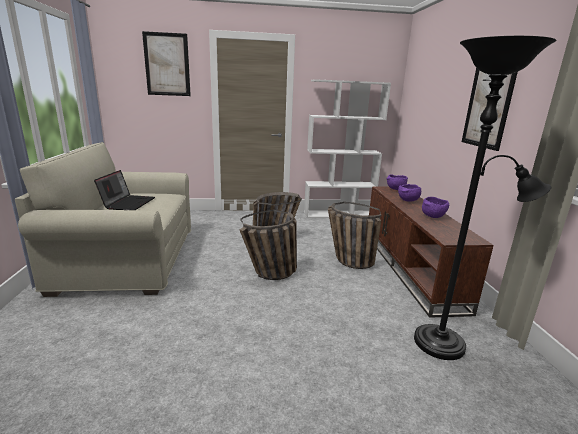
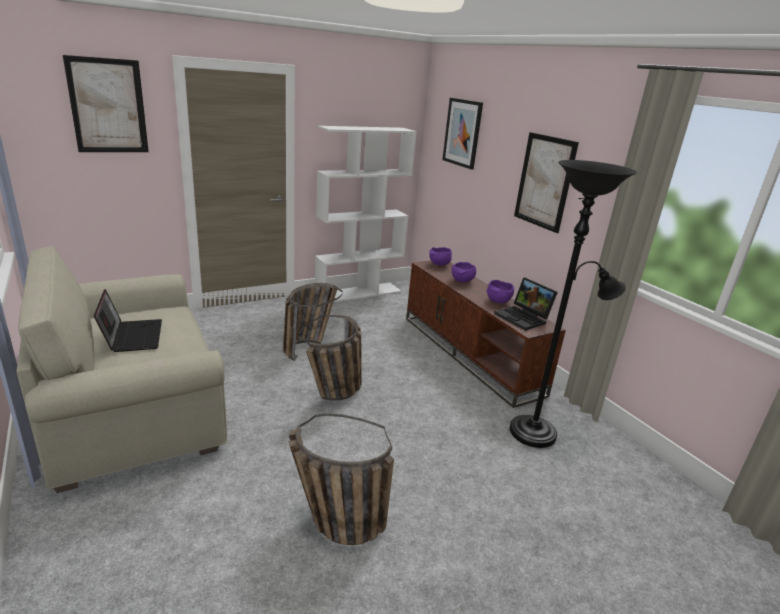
camera: 25 degrees left, 5 degrees up
(346, 260) = (403, 357): basket -> basket (332, 523)
(428, 79) = (462, 133): none -> picture
(451, 230) = (524, 318): none -> laptop

